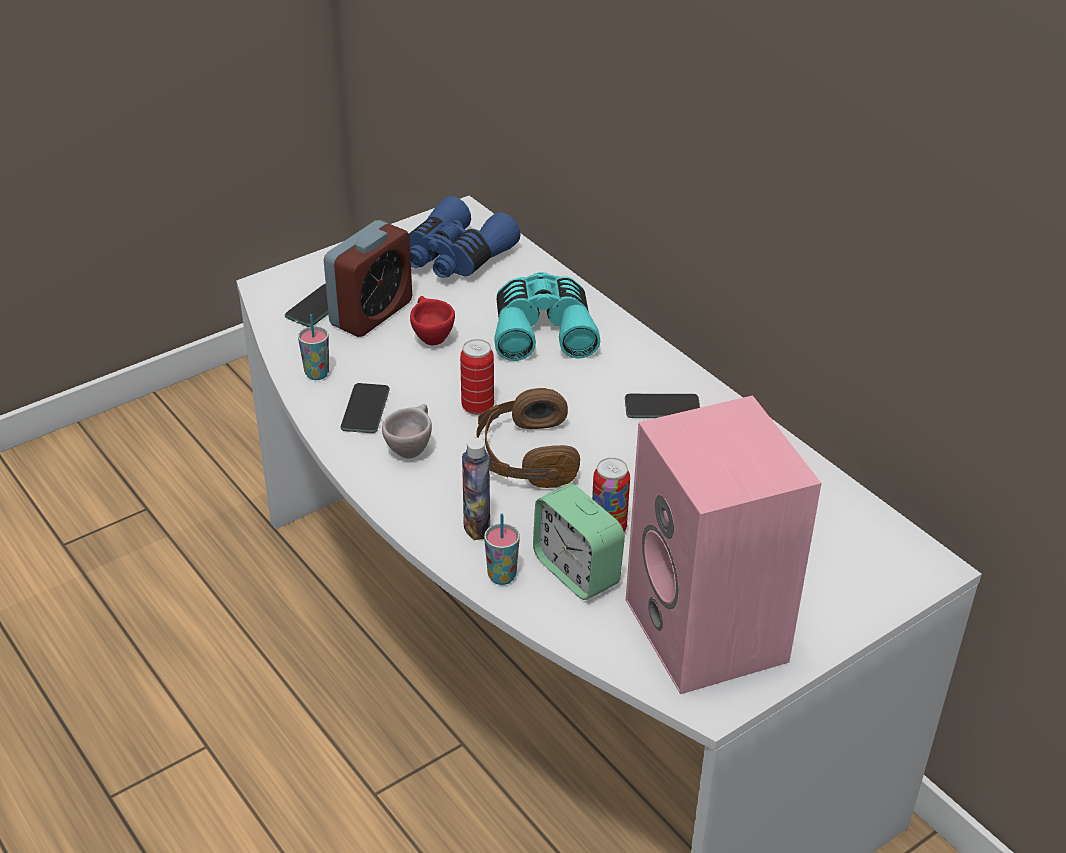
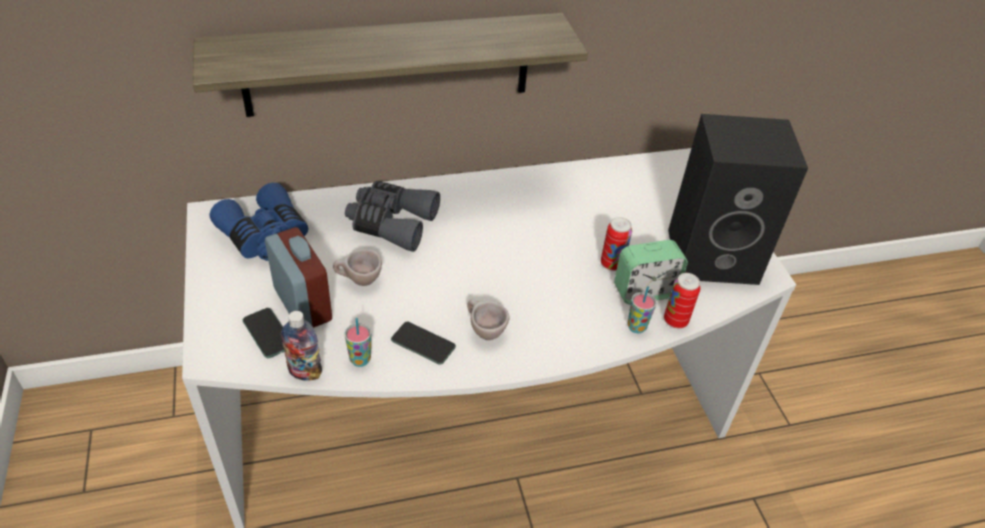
camera: 70 degrees left, 5 degrees up
(430, 337) = (358, 281): red cup -> beige cup
(476, 526) = (583, 323): bottle -> bottle (305, 372)
(477, 407) = (457, 283): can -> can (675, 321)
(525, 456) = (523, 277): brown headphones -> none
(543, 330) = (391, 223): turquoise binoculars -> grey binoculars
(645, 154) = (388, 64): none -> shelf
(662, 407) = (508, 201): phone -> none
(710, 632) = (714, 255): pink speaker -> black speaker

